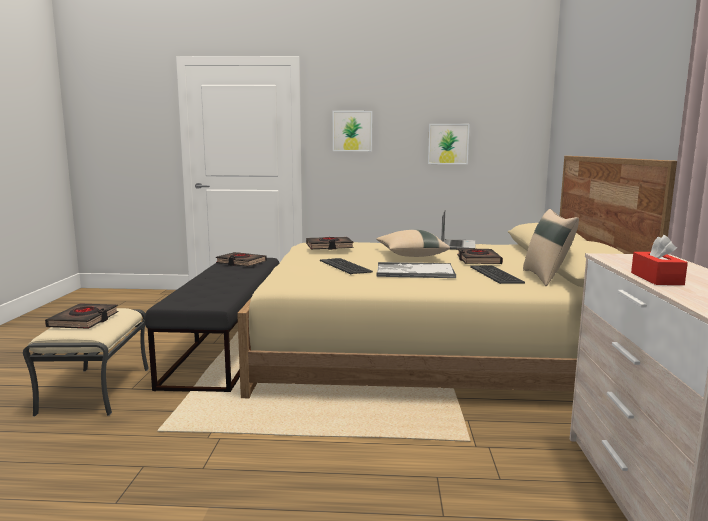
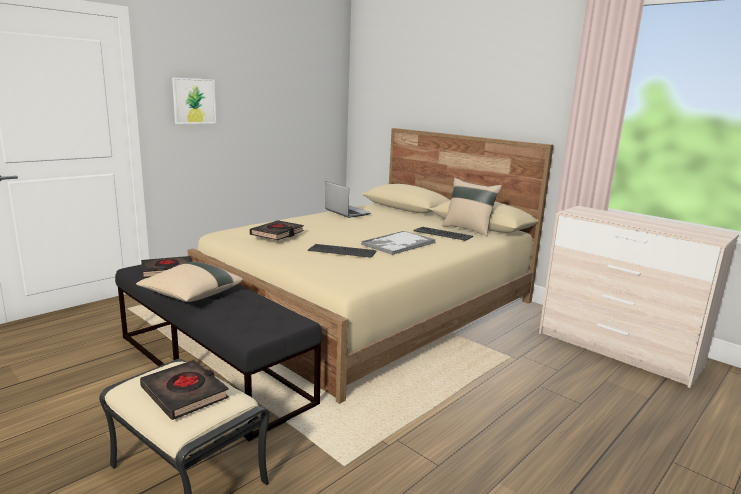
camera: 50 degrees left, 5 degrees up
(411, 255) = (352, 229): beige pillow -> beige pillow (191, 296)
(448, 144) = (280, 114): picture -> none
(478, 260) = (399, 223): black book -> none
(656, 278) = (635, 224): red tissue box -> none

